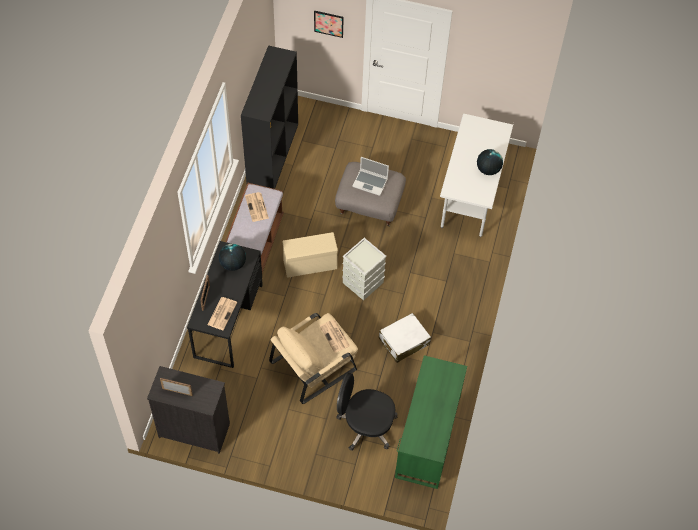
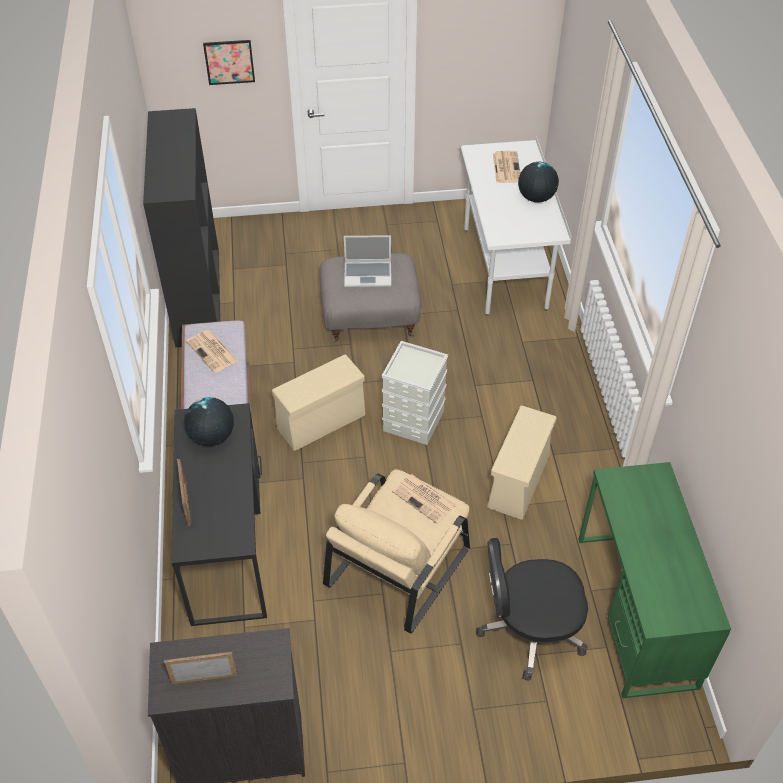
camera: 20 degrees left, 10 degrees down
(222, 313) = (226, 518): newspaper -> newspaper (506, 167)
(403, 341) = (518, 482): white suitcase -> beige storage box

